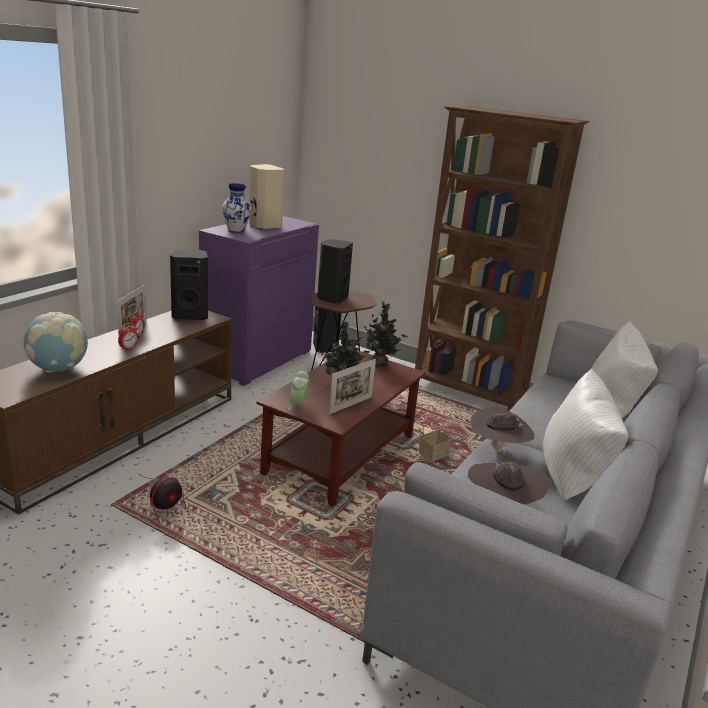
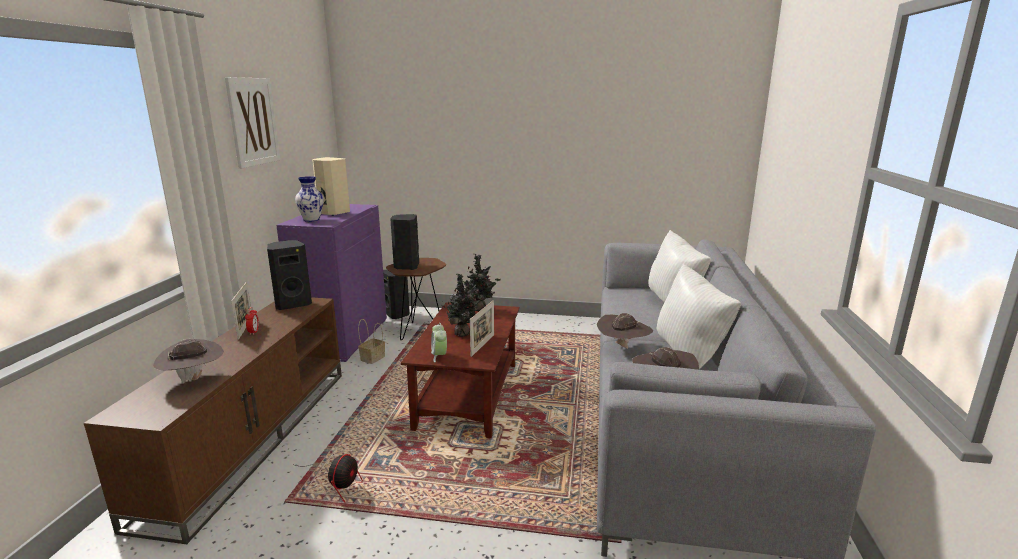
camera: 20 degrees left, 5 degrees down
(58, 369) = (194, 379): globe -> brown hat
(128, 348) = (254, 344): alarm clock -> none
(189, 120) = (253, 122): none -> picture
(433, 454) = (540, 374): basket -> basket (373, 357)
(469, 393) = (534, 322): brown bookcase -> none

